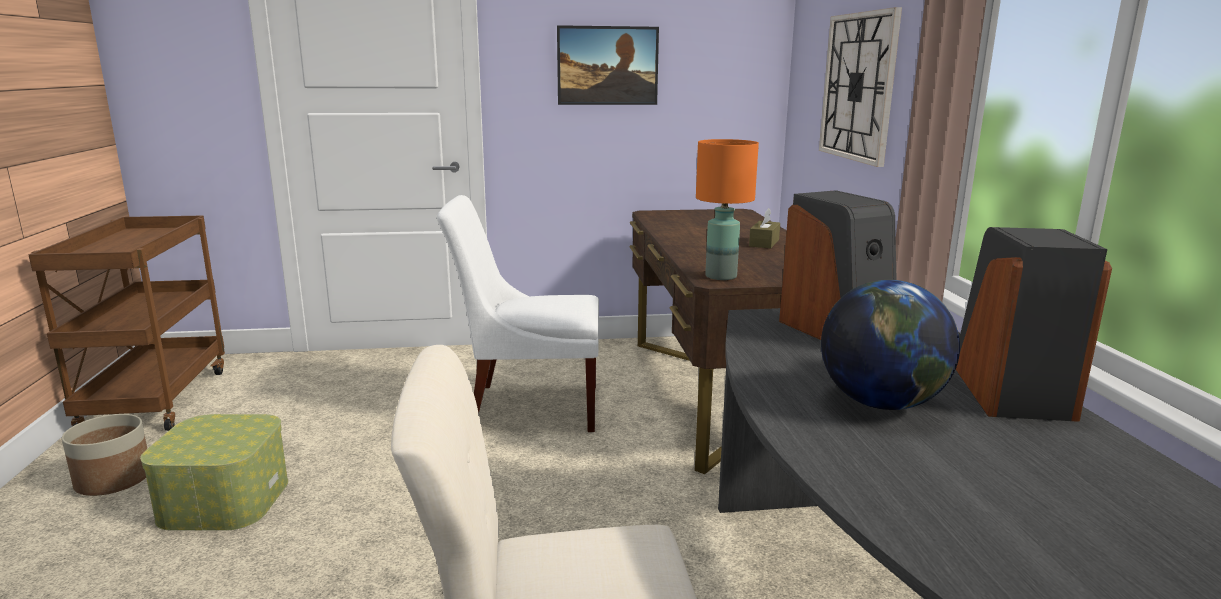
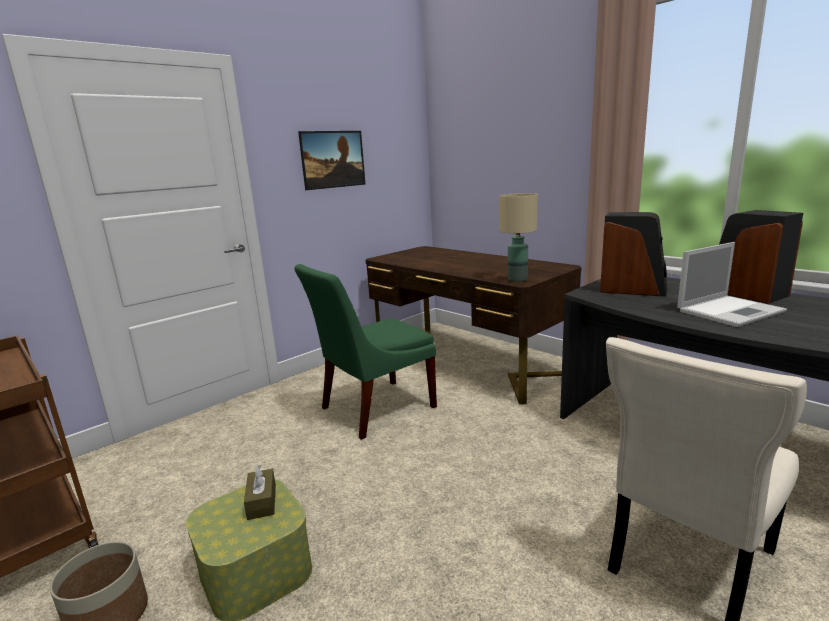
camera: 35 degrees left, 0 degrees up
(527, 407) = (373, 409): white chair -> green chair
(721, 276) = (517, 279): orange table lamp -> beige table lamp
(764, 243) = (485, 260): brown tissue box -> brown tissue box (262, 501)
(858, 87) = (512, 160): wall clock -> none
(881, 403) = (730, 311): globe -> laptop

